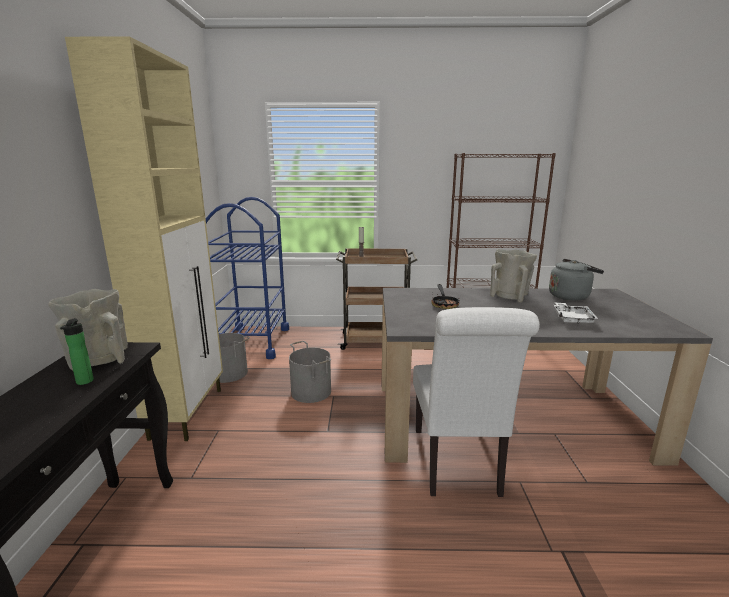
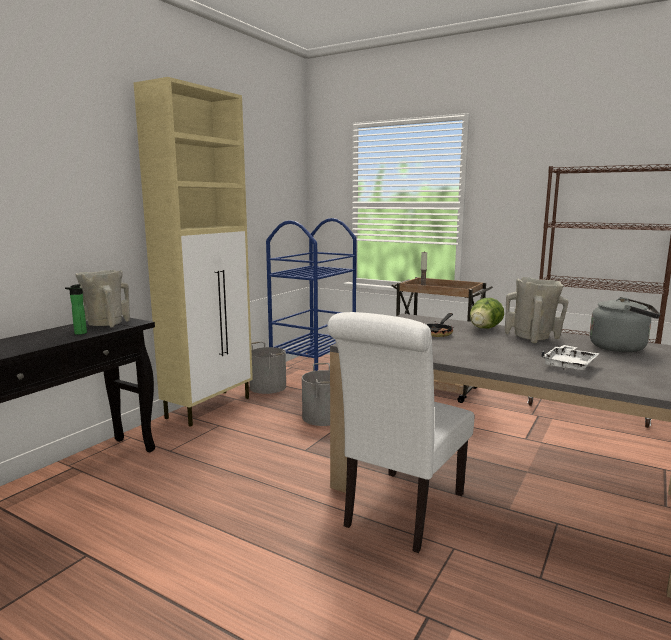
camera: 30 degrees right, 5 degrees down
(467, 294) = (484, 329): none -> lettuce

